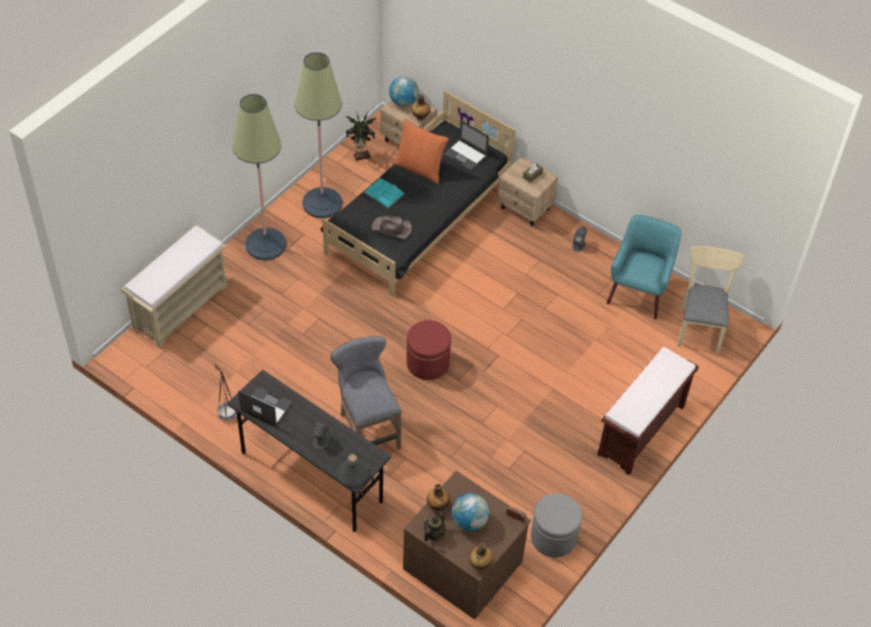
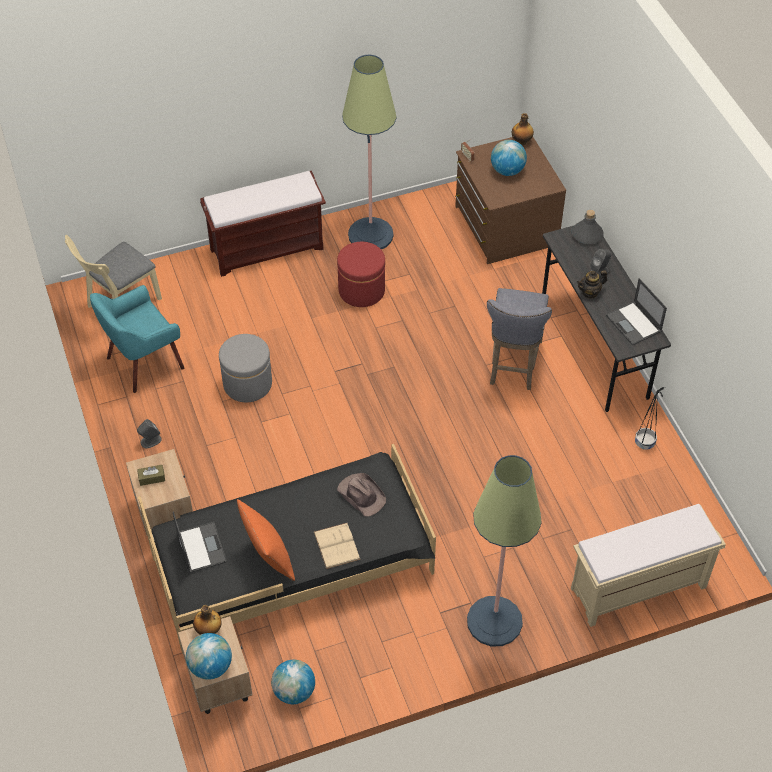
camera: 145 degrees left, 0 degrees up
(322, 203) = (390, 645): floor lamp -> floor lamp (370, 235)
(361, 156) = (294, 691): potted plant -> globe
(383, 193) = (336, 545): turquoise book -> beige book
(427, 363) = (410, 396): red ottoman -> red ottoman (361, 290)
(433, 534) = (543, 175): teapot -> teapot (590, 292)
(438, 505) = (525, 192): bottle -> none
(553, 537) = (415, 210): grey ottoman -> grey ottoman (247, 384)

